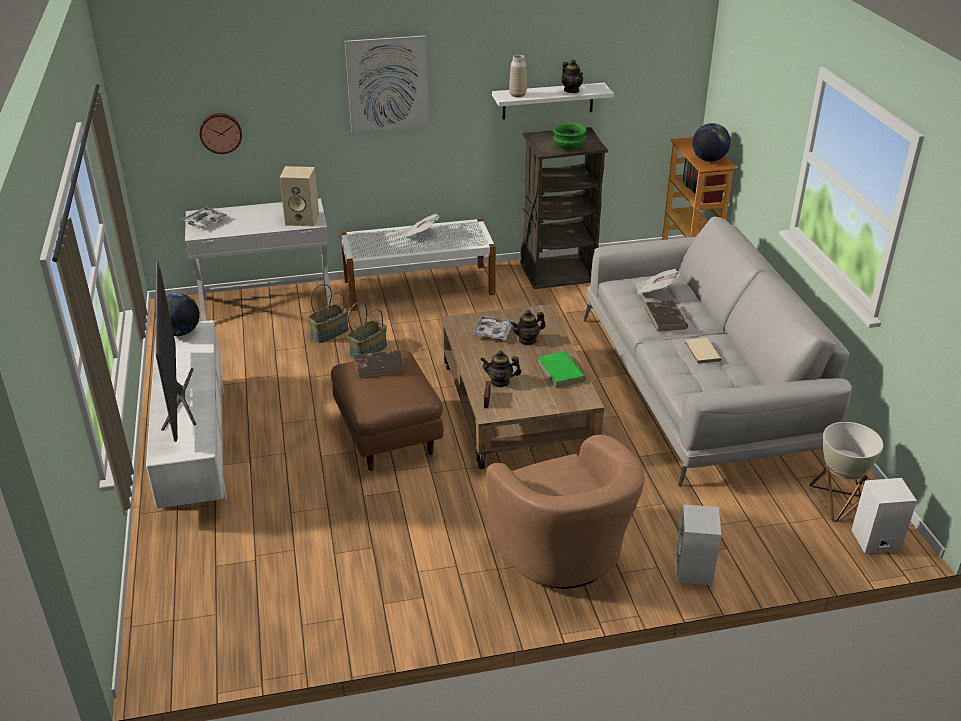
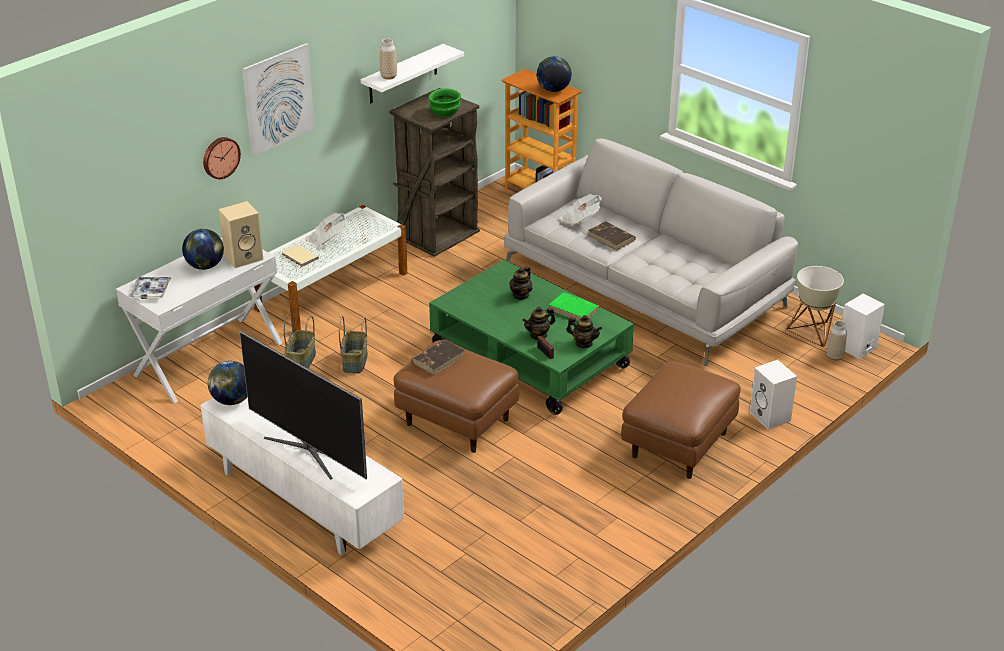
camera: 35 degrees left, 0 degrees up
(220, 132) = (141, 195): wall clock -> wall clock (220, 157)
(266, 217) = (205, 266): none -> globe
(492, 332) = (486, 299): tray -> none
(517, 407) = (530, 357): brown coffee table -> green coffee table
(562, 555) = (678, 446): brown armchair -> brown ottoman
(571, 90) = (427, 59): teapot -> teapot (583, 343)
(701, 352) = (664, 255): beige book -> beige book (299, 257)
(836, 538) = (834, 357): none -> vase

